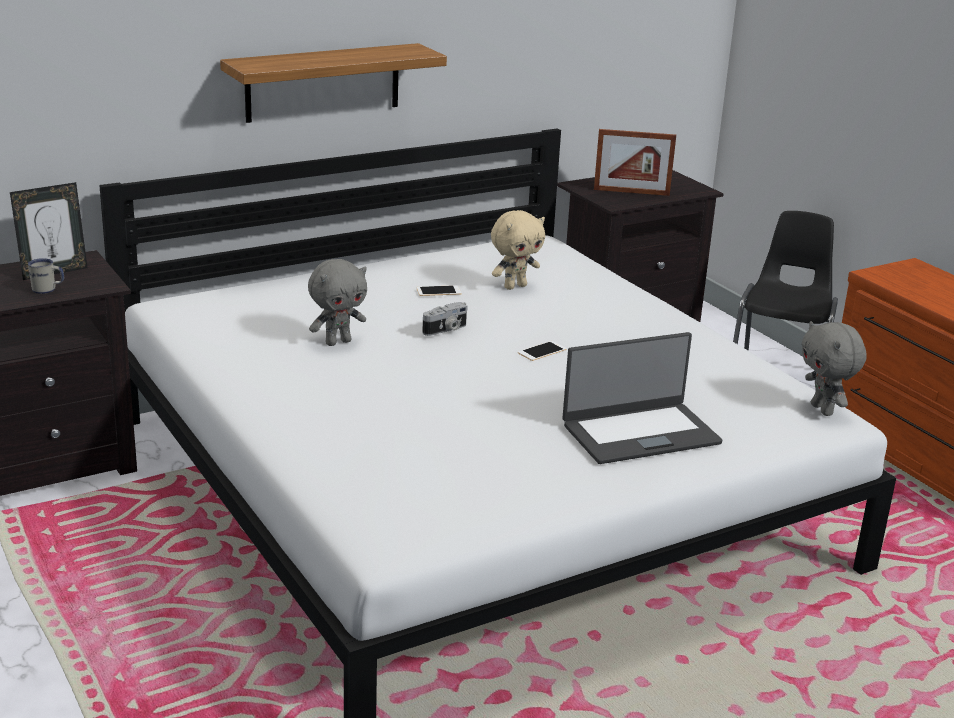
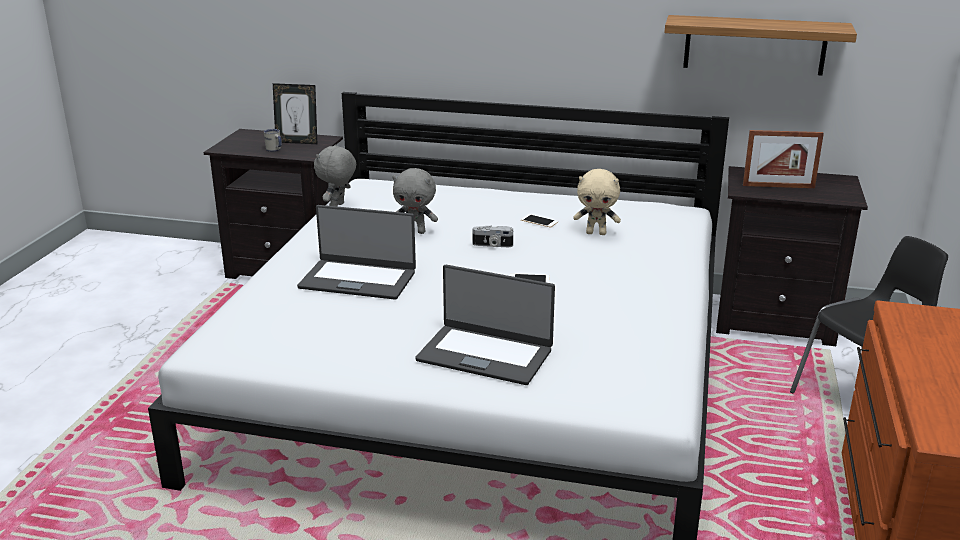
camera: 45 degrees right, 0 degrees up
(323, 82) = (513, 45): shelf -> shelf (754, 45)
(385, 412) = (358, 279): none -> laptop
(631, 192) = (778, 186): picture frame -> picture frame turned 45 degrees counterclockwise
(823, 410) = (665, 398): grey plush toy -> grey plush toy (338, 206)

